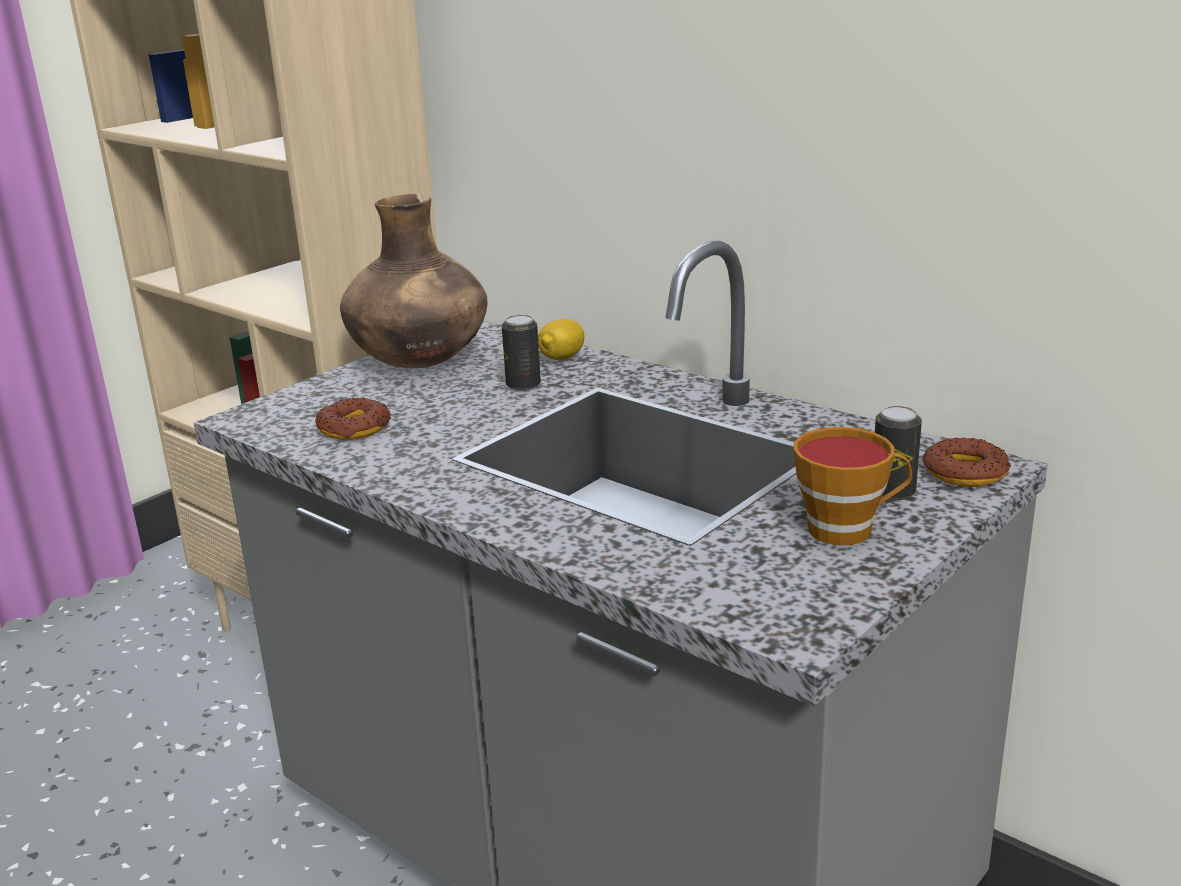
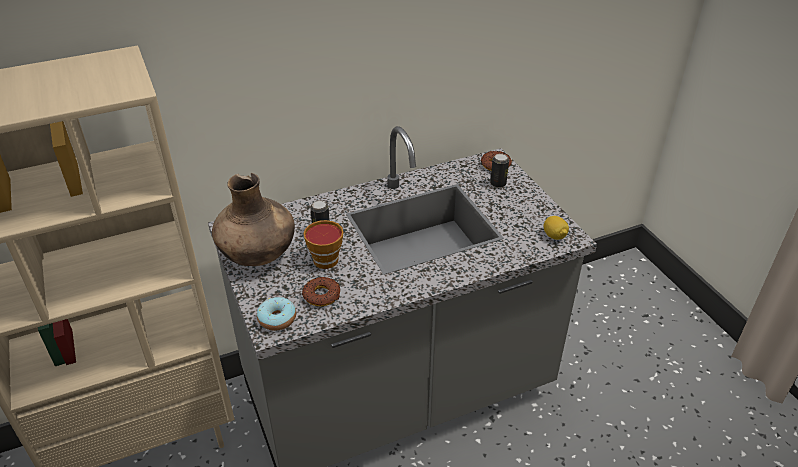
camera: 65 degrees left, 15 degrees up
(274, 414) = (277, 319): none -> donut
(562, 358) = (300, 212): lemon -> lemon (554, 236)
(848, 529) = (516, 202): cup -> cup (327, 258)

